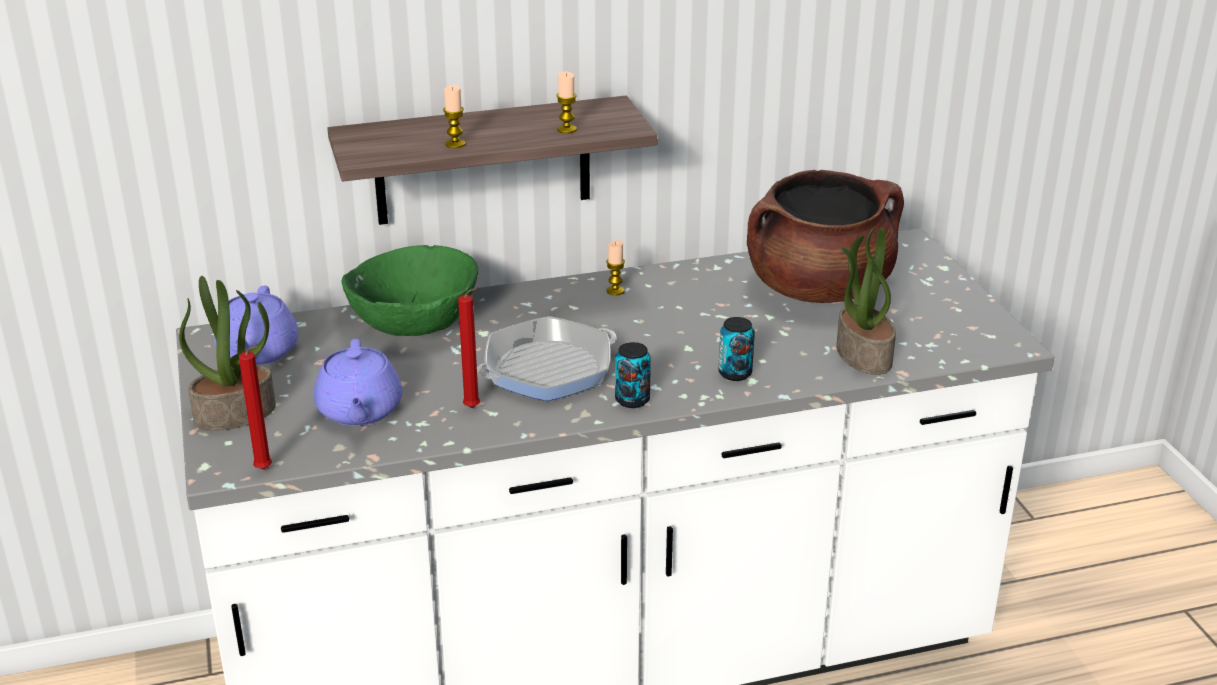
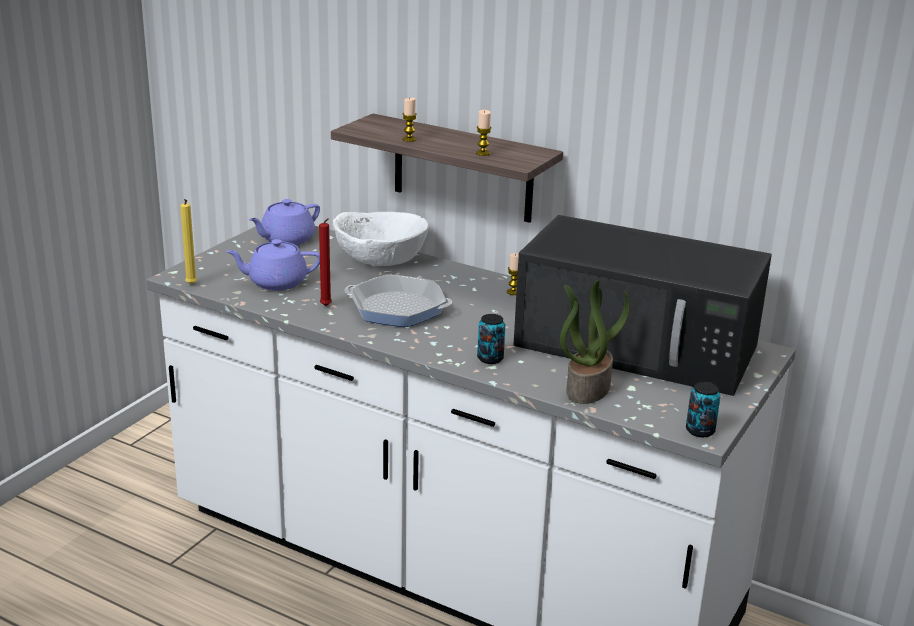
camera: 45 degrees right, 5 degrees down
(236, 413) = (227, 258): potted plant -> none
(265, 470) = (191, 285): red candle -> yellow candle
(359, 411) = (276, 282): purple teapot -> purple teapot turned 45 degrees clockwise
(413, 321) = (380, 259): green bowl -> white bowl
(632, 400) = (408, 342): can -> can (700, 431)
(818, 288) = (640, 346): brown cooking pot -> black microwave

